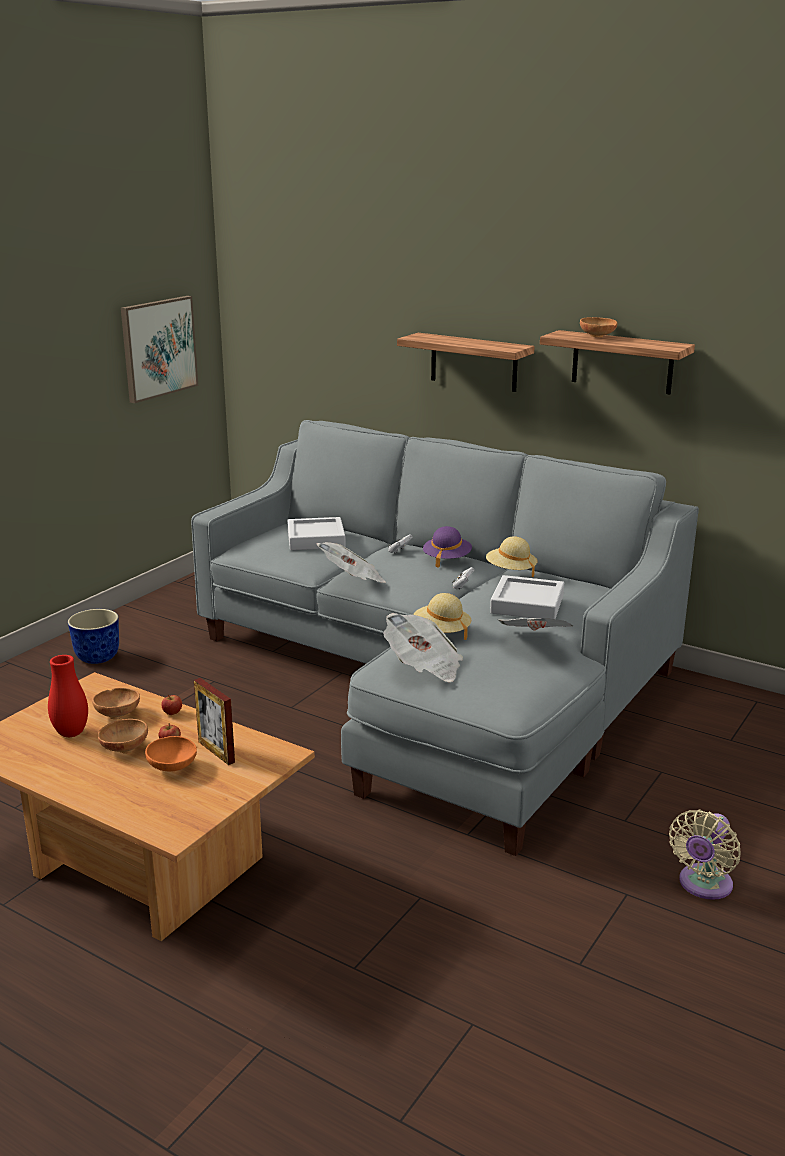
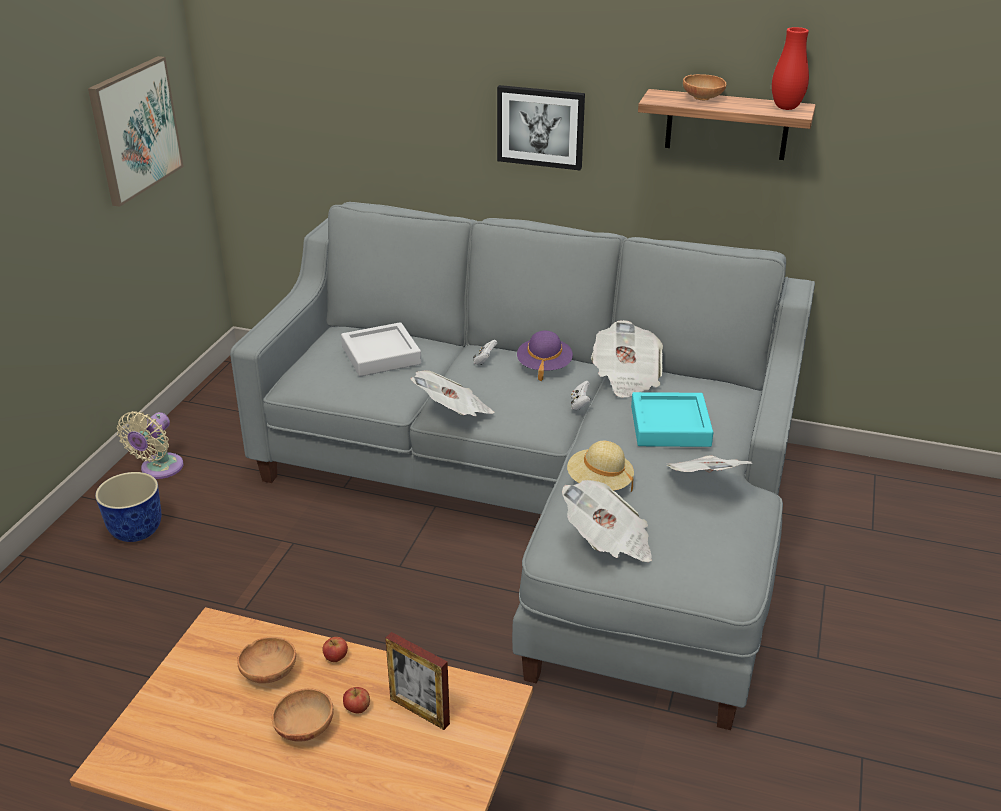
camera: 15 degrees left, 10 degrees up
(71, 733) = (225, 717): red vase -> red vase (786, 108)
(173, 768) = (380, 749): orange bowl -> none
(473, 362) = (540, 127): shelf -> picture
(511, 571) = (626, 377): beige hat -> newspaper
(527, 604) = (670, 426): grey tray -> turquoise tray
(703, 885) = (929, 729): beige fan -> beige fan (159, 469)

